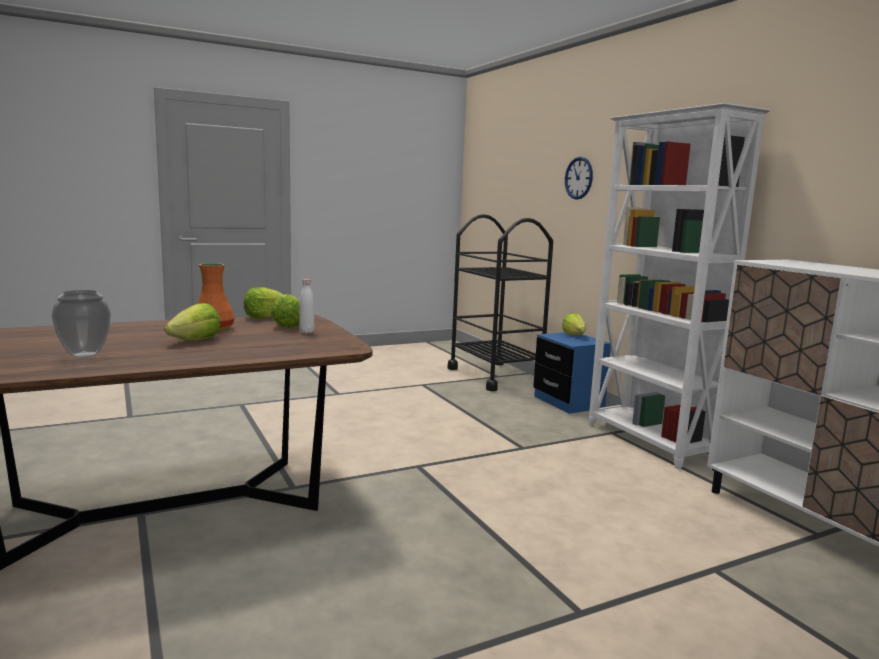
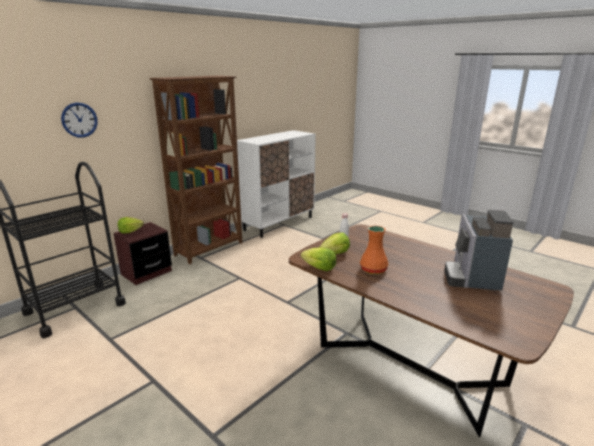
camera: 110 degrees left, 10 degrees up
(83, 355) = (472, 277): vase -> coffee machine
(195, 340) = (404, 263): lettuce -> none
(568, 402) = (146, 273): blue nightstand -> brown nightstand
(648, 442) = (210, 249): white bookcase -> brown bookcase

